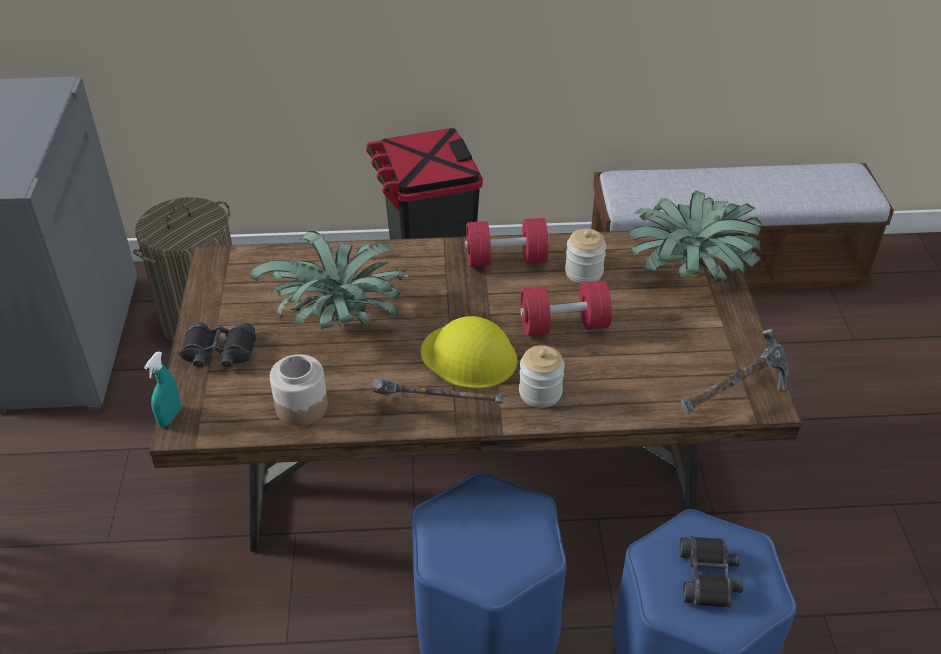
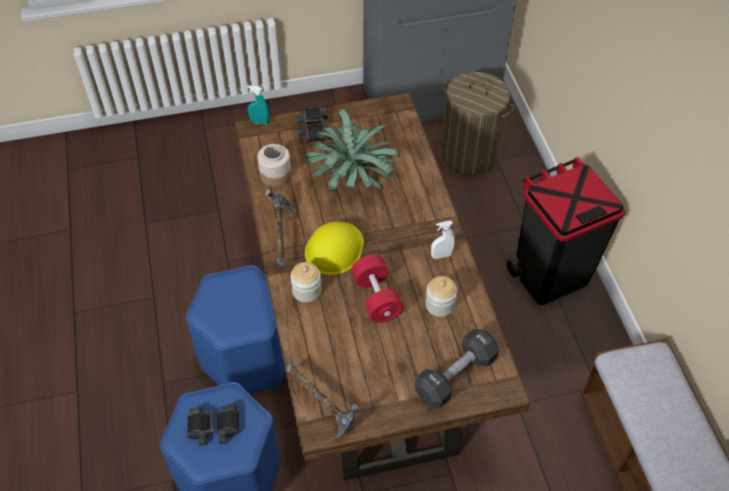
camera: 80 degrees right, 10 degrees up
(506, 259) = (441, 255): red dumbbell -> white spray bottle
(688, 275) = (455, 376): potted plant -> black dumbbell

